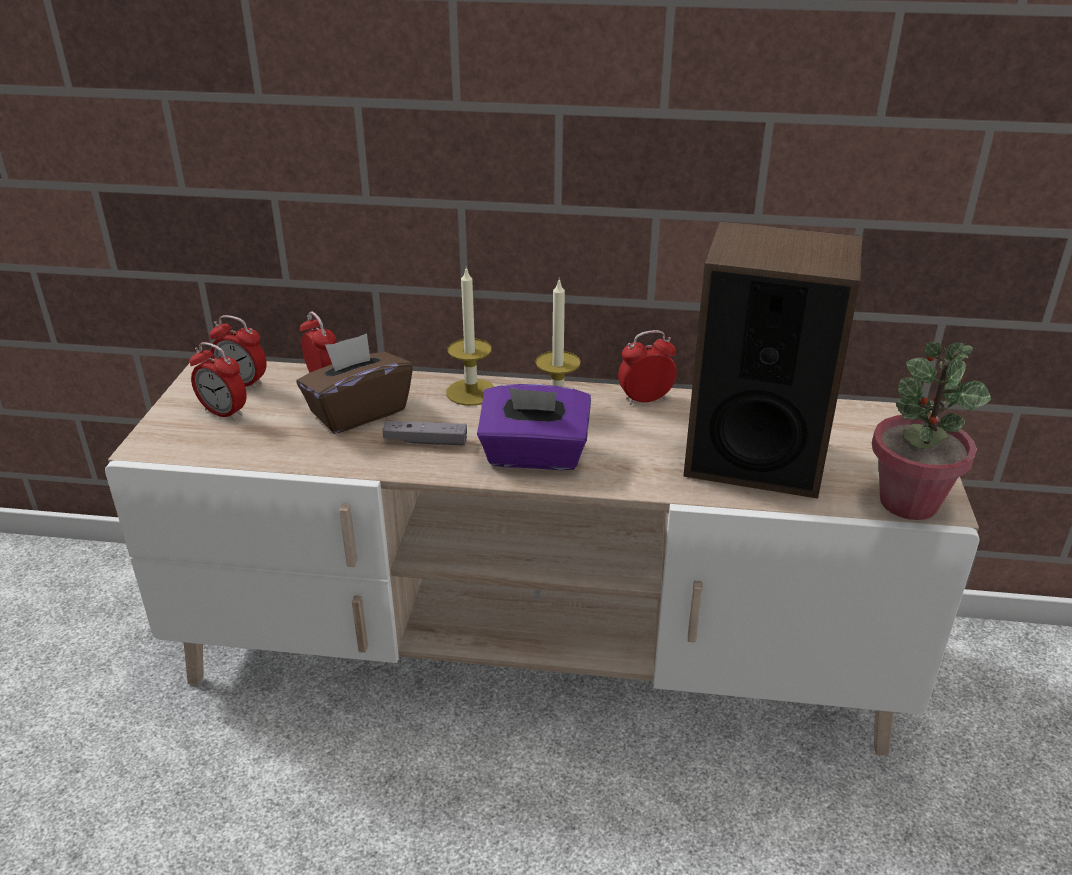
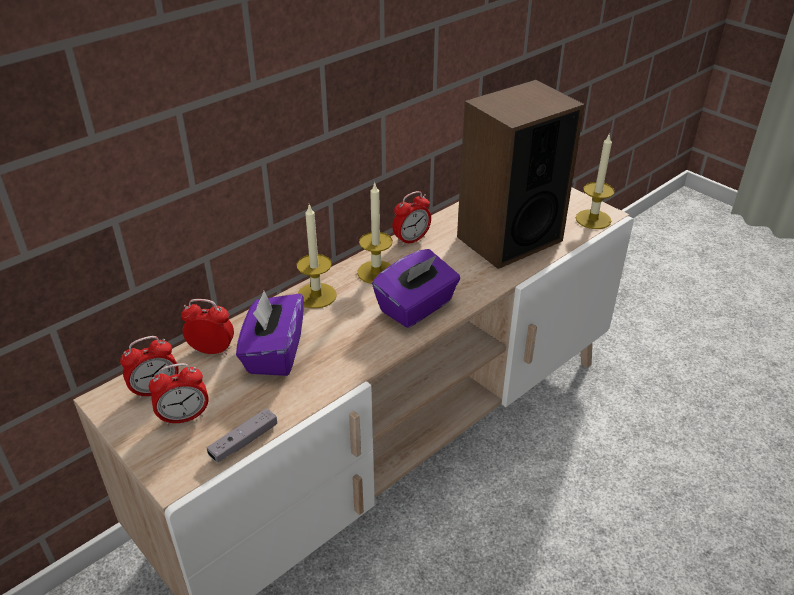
camera: 50 degrees left, 5 degrees up
(358, 412) = (274, 353): brown tissue box -> purple tissue box
(425, 441) = (347, 340): grey game controller -> grey game controller (244, 442)
(645, 399) = (411, 240): alarm clock -> alarm clock turned 150 degrees counterclockwise
(909, 502) = (593, 219): potted plant -> candle

